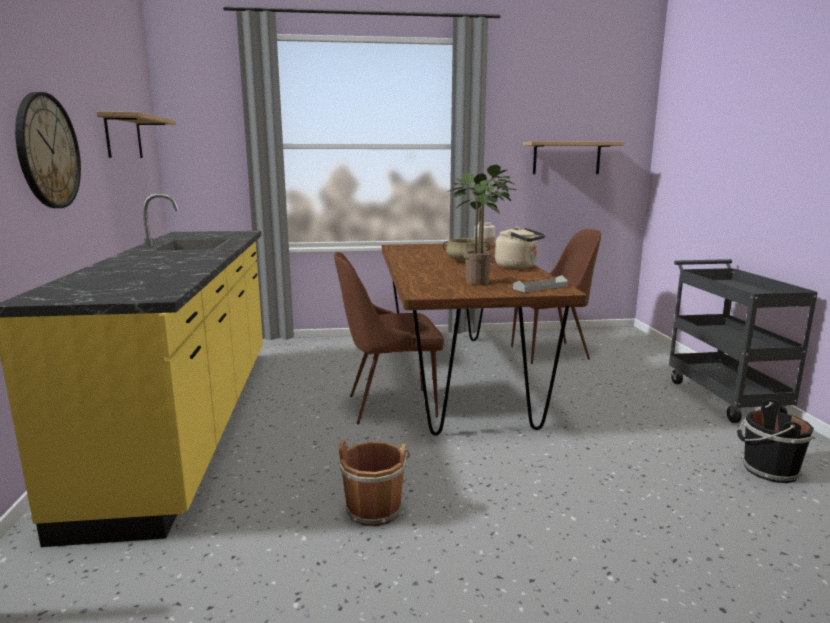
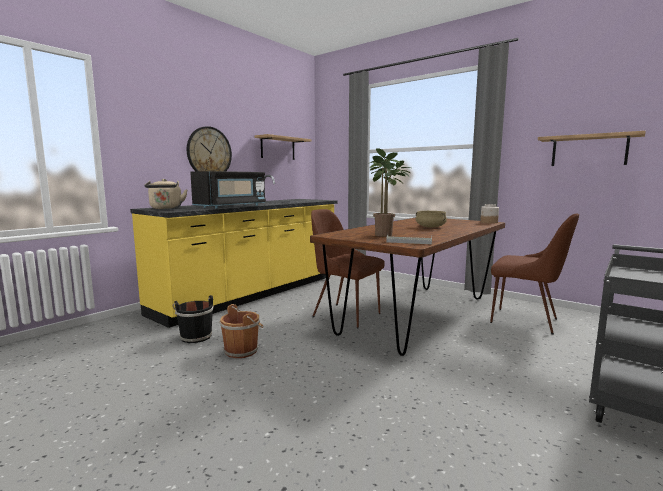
camera: 45 degrees right, 5 degrees down
(188, 266) = (231, 206): none -> black microwave
(518, 267) = (450, 233): beige kettle -> beige kettle (166, 208)
(767, 470) = (540, 462): black bucket -> black bucket (195, 336)

